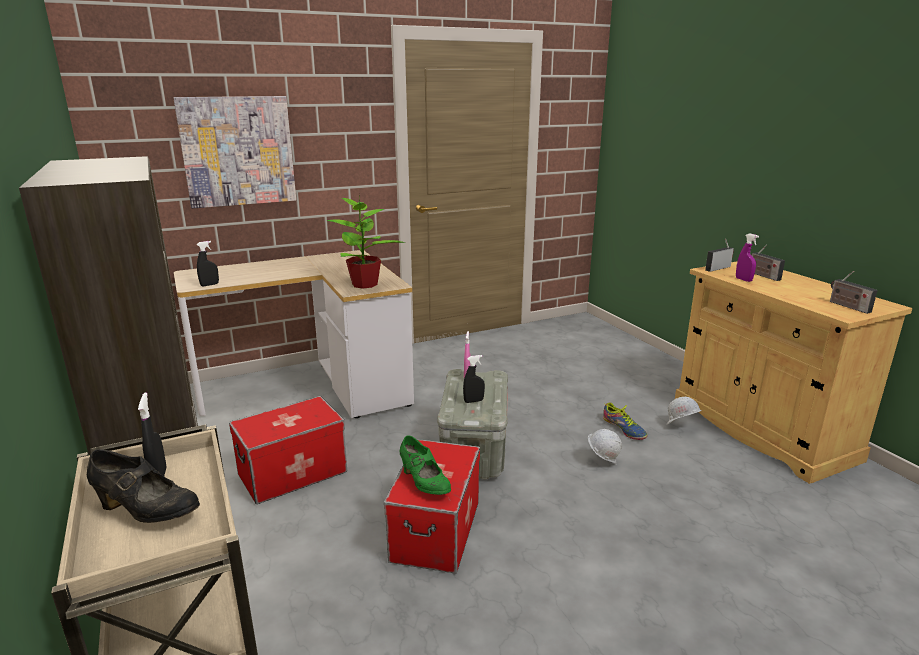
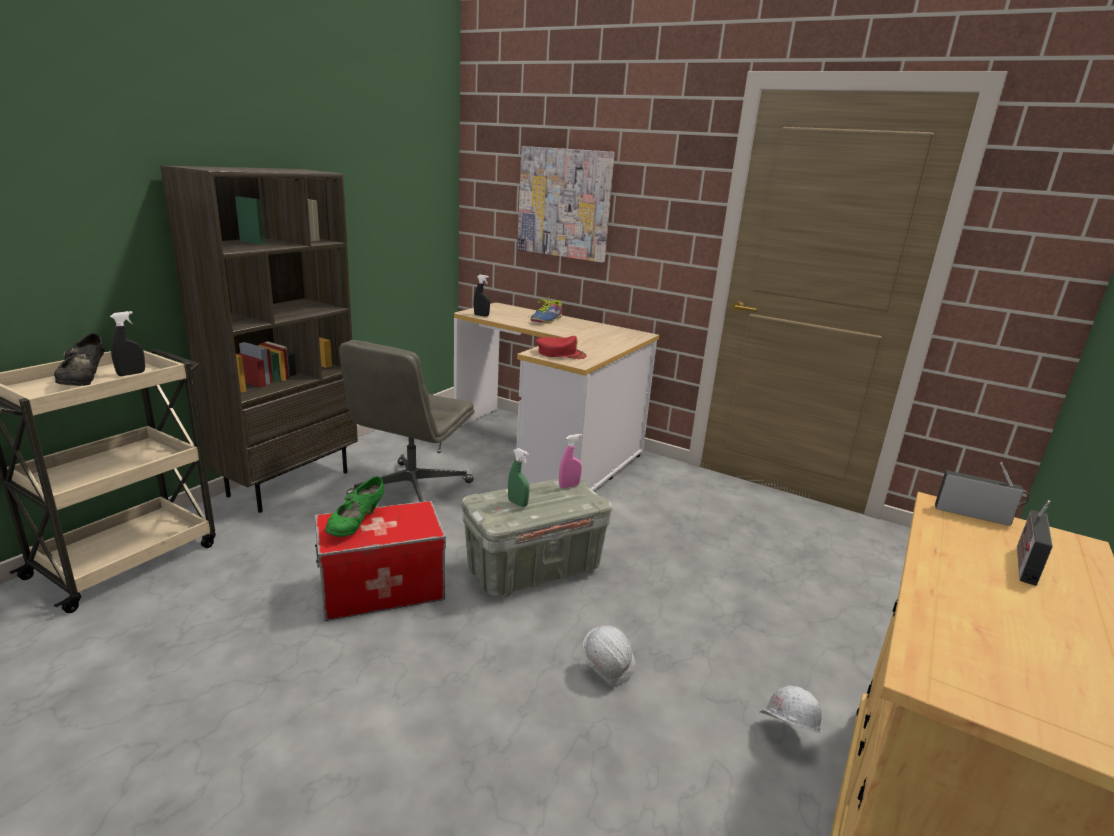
camera: 55 degrees right, 0 degrees up
(292, 473) = (411, 490): storage box -> grey office chair
(365, 284) = (561, 353): potted plant -> red cap
(473, 401) = (517, 503): black spray bottle -> green spray bottle
(624, 428) = (711, 674): shoe -> shoe (547, 320)
(743, 280) = (952, 544): purple spray bottle -> none
(847, 306) = (1007, 684): radio -> none

